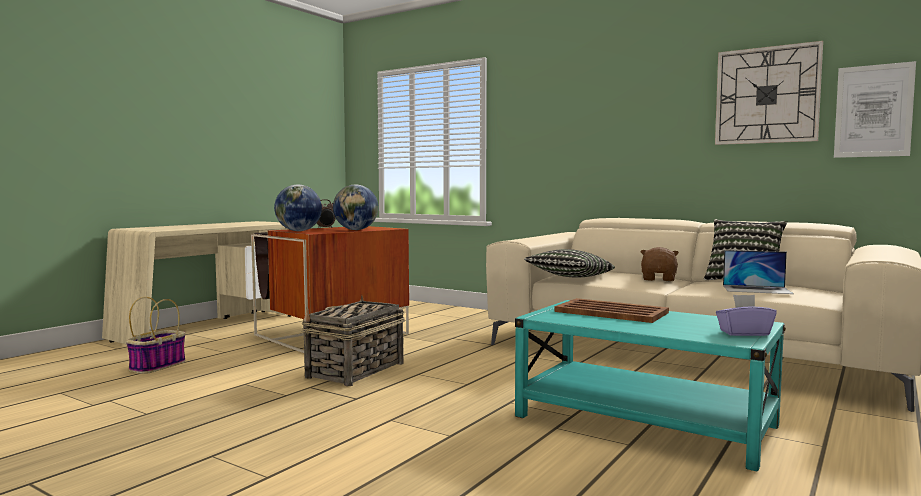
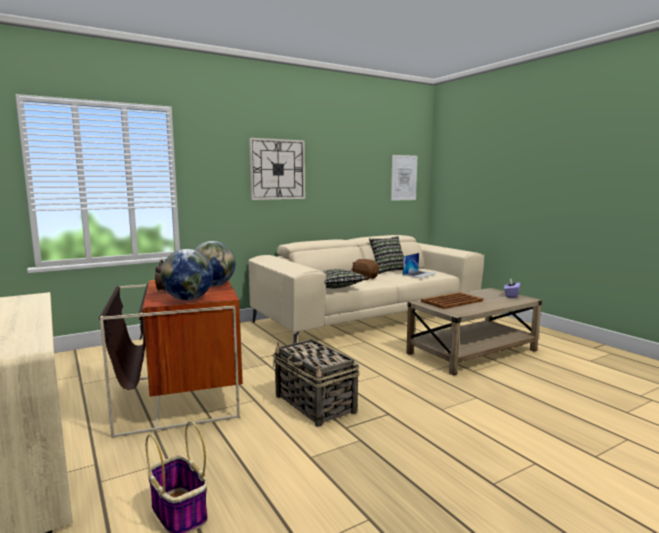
camera: 65 degrees left, 5 degrees up
(644, 422) = (472, 352): turquoise coffee table -> beige coffee table
(766, 95) = (365, 165): wall clock -> wall clock (277, 169)

